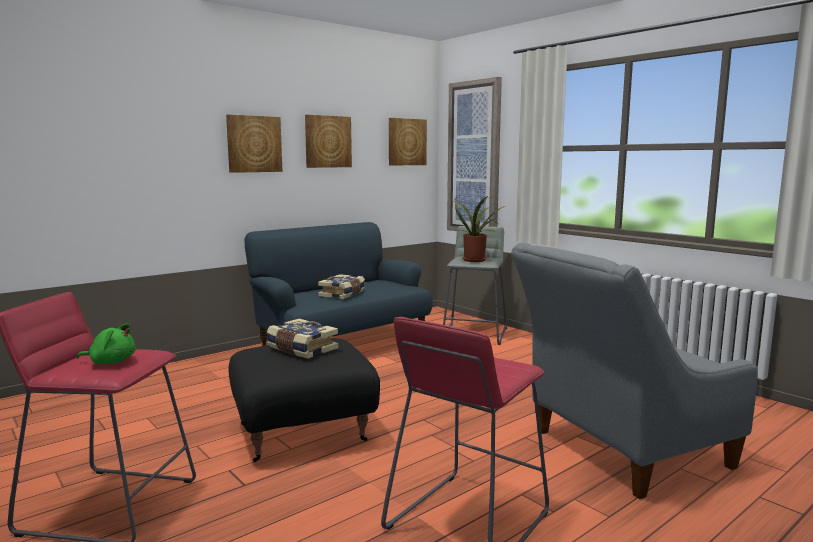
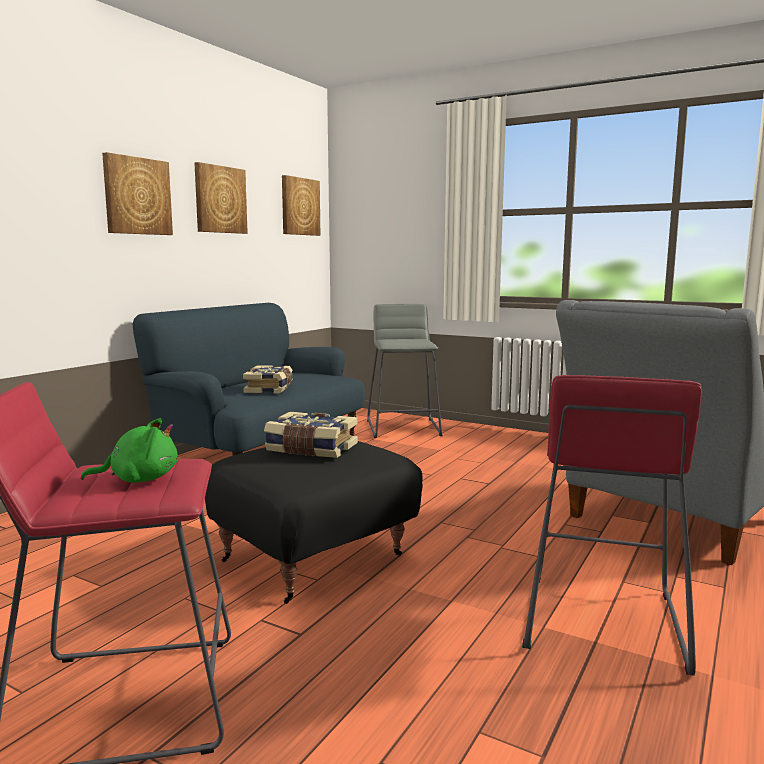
camera: 20 degrees left, 0 degrees up
(474, 158) = (380, 227): picture -> none
(476, 260) = (408, 341): potted plant -> none

